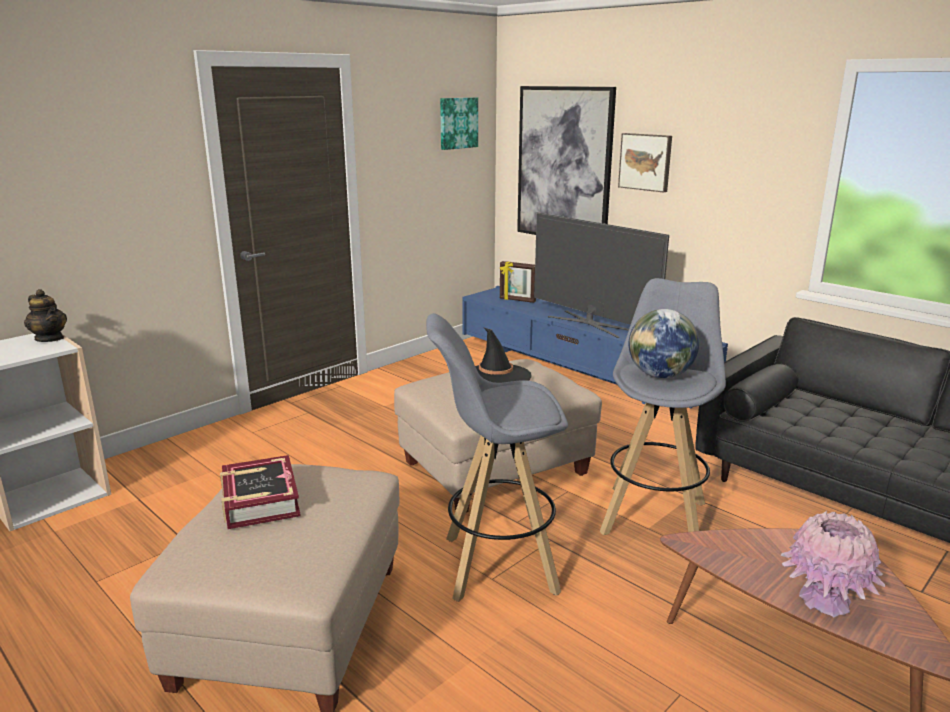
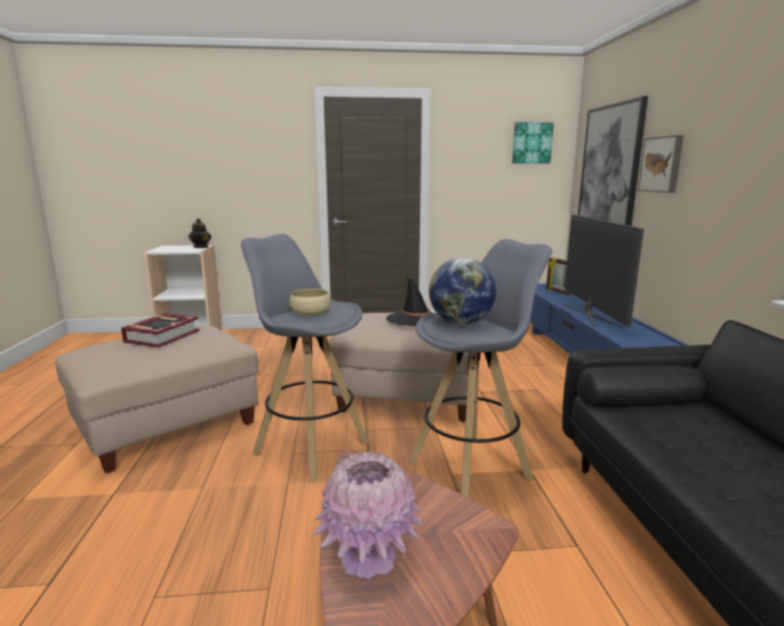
camera: 40 degrees right, 5 degrees down
(514, 405) = (310, 312): none -> beige bowl

